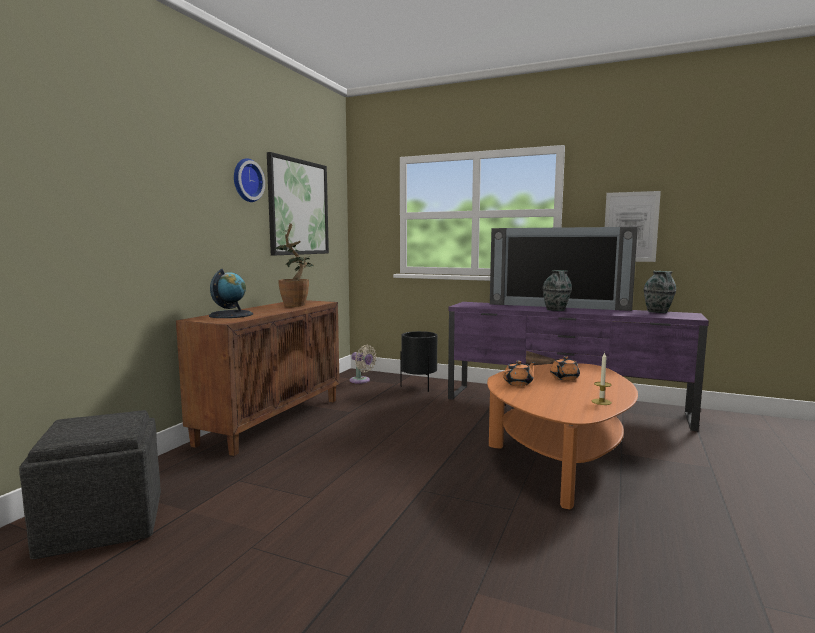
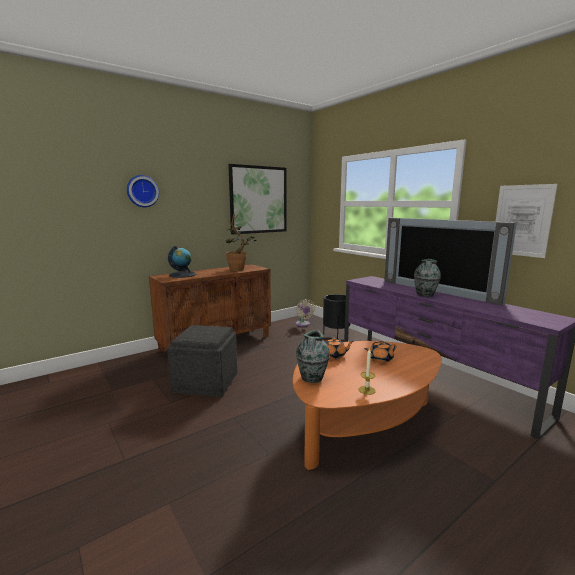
camera: 30 degrees right, 5 degrees up
(104, 522) = (75, 385): grey ottoman -> grey ottoman (206, 382)
(246, 180) = (209, 185): wall clock -> wall clock (142, 191)
(658, 312) = (527, 311): vase -> vase (312, 378)

